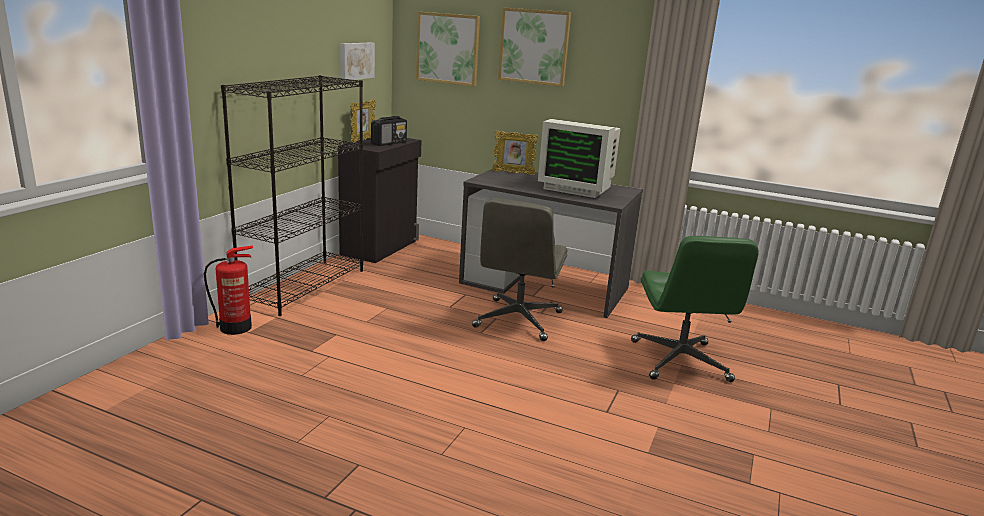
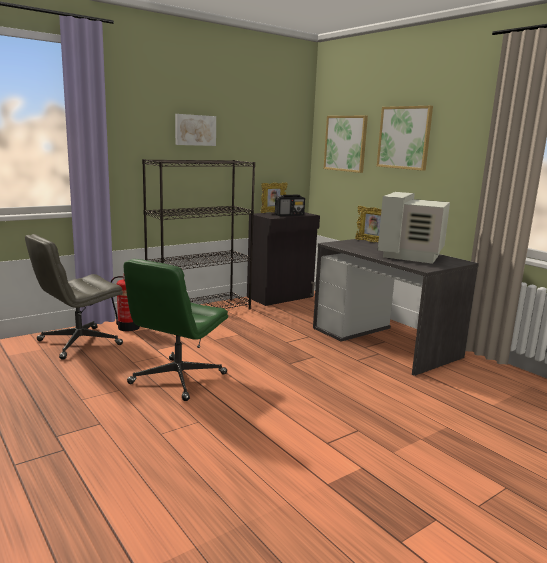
camera: 30 degrees right, 5 degrees down
(355, 61) = (271, 152): picture -> picture (195, 130)
(518, 320) = (330, 361): grey office chair -> grey office chair (78, 343)
(577, 187) = (412, 255): monitor -> monitor turned 60 degrees clockwise
(680, 361) = (449, 424): green office chair -> green office chair (177, 379)

